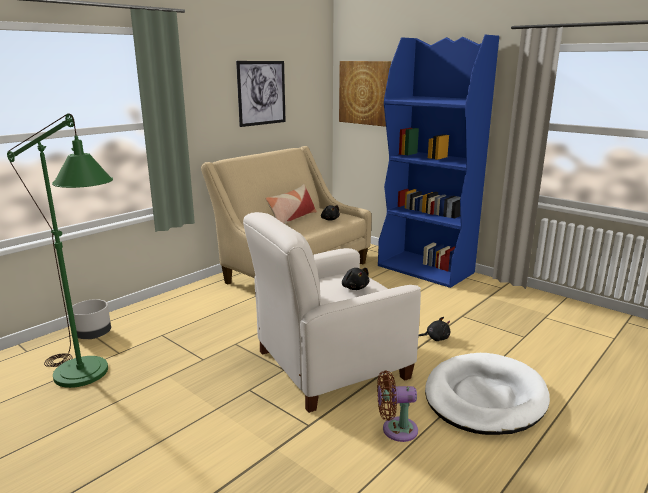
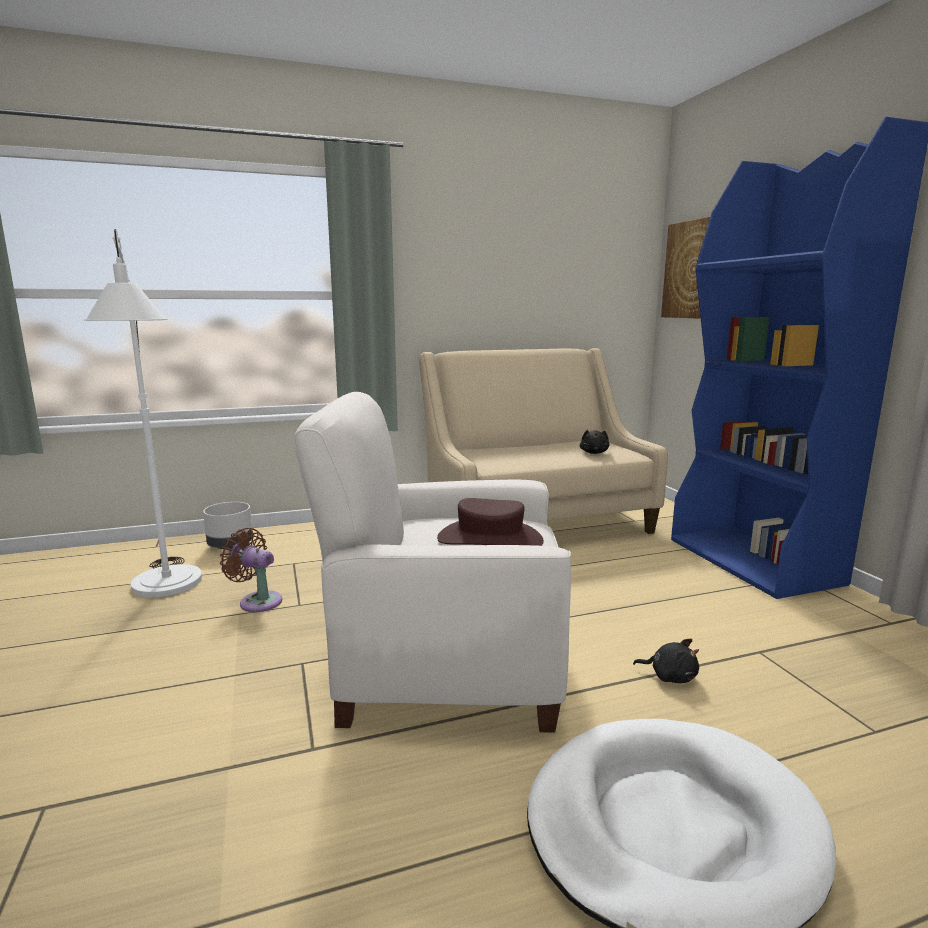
camera: 30 degrees right, 5 degrees down
(89, 377) = (167, 590): green floor lamp -> white floor lamp
(261, 93) = (528, 266): picture -> none
(292, 218) = (542, 445): pillow -> none
(354, 288) = (490, 539): black plush toy -> brown hat
(395, 429) = (433, 819): brown fan -> brown fan (257, 601)

